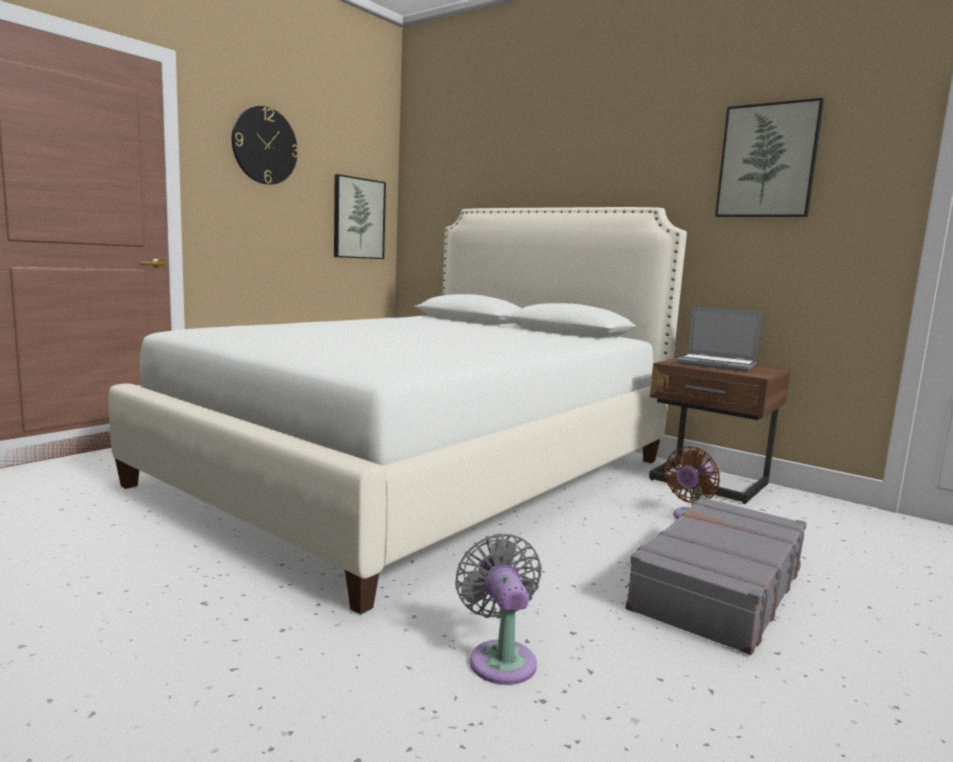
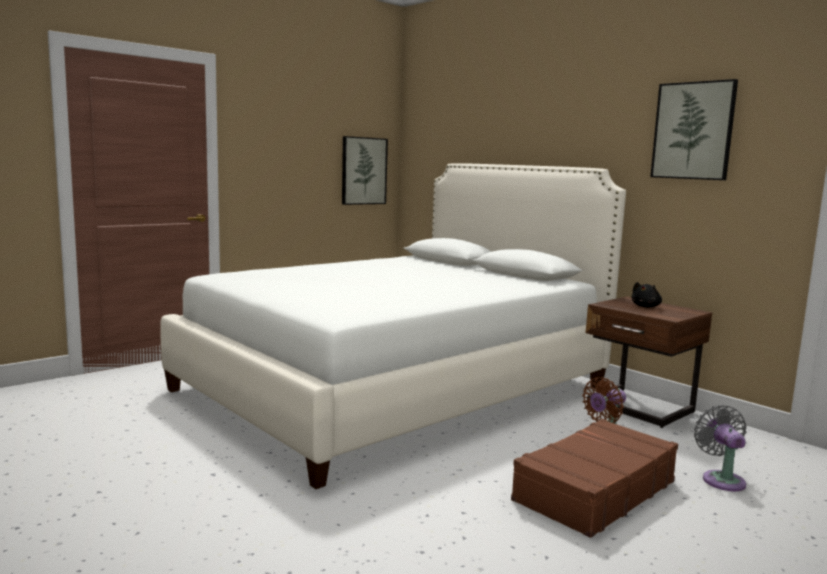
camera: 10 degrees right, 0 degrees up
(264, 146) = (284, 119): wall clock -> none
(500, 658) = (403, 524): grey fan -> grey fan (721, 479)
(716, 588) = (593, 491): grey suitcase -> brown suitcase
(717, 364) = (646, 306): laptop -> black plush toy

